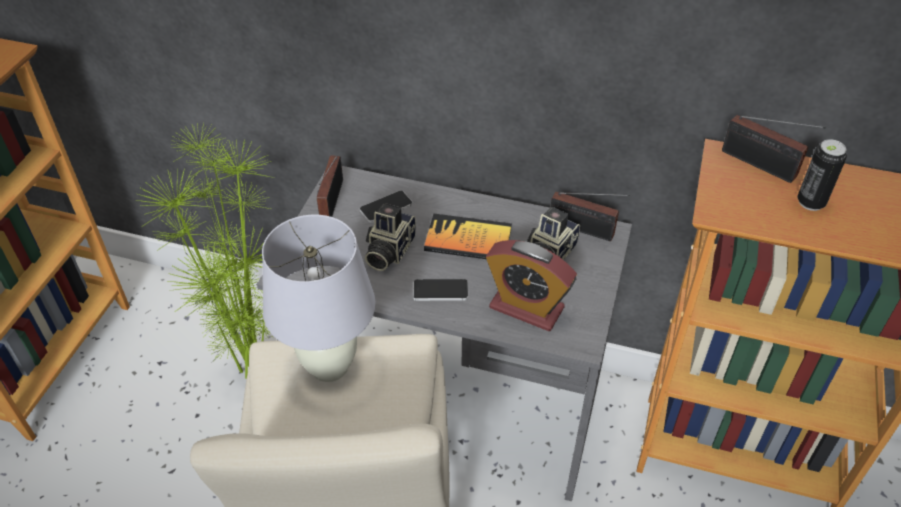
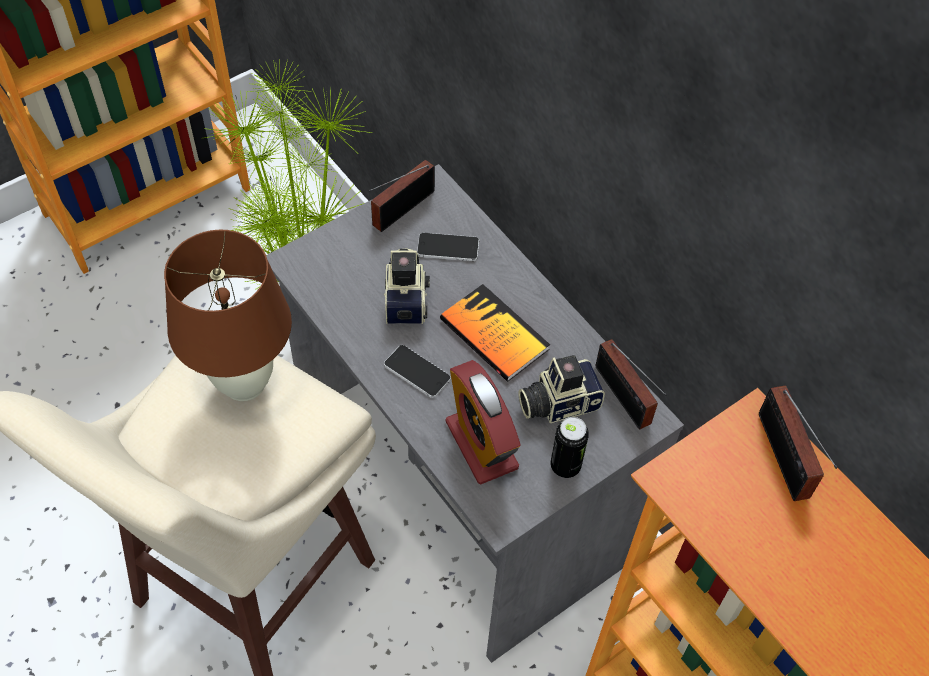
camera: 35 degrees right, 10 degrees up
(330, 367) = (244, 384): white table lamp -> brown table lamp
(388, 251) = (407, 297): camera -> camera turned 120 degrees clockwise
(810, 202) = (789, 538): can -> can (565, 466)

